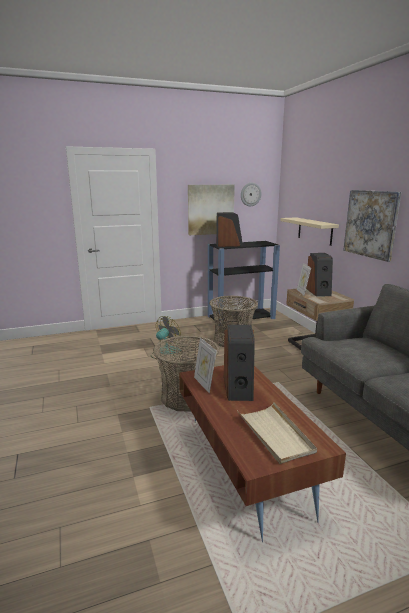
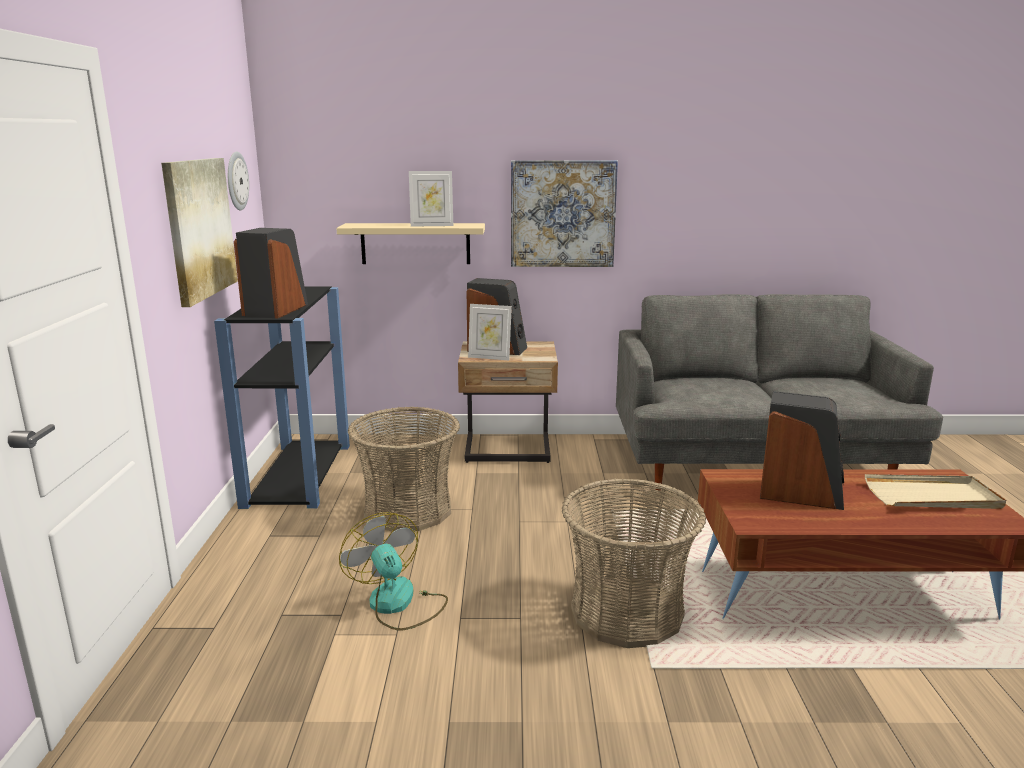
camera: 70 degrees left, 0 degrees up
(204, 384) = (787, 518): picture frame -> picture frame (432, 225)

